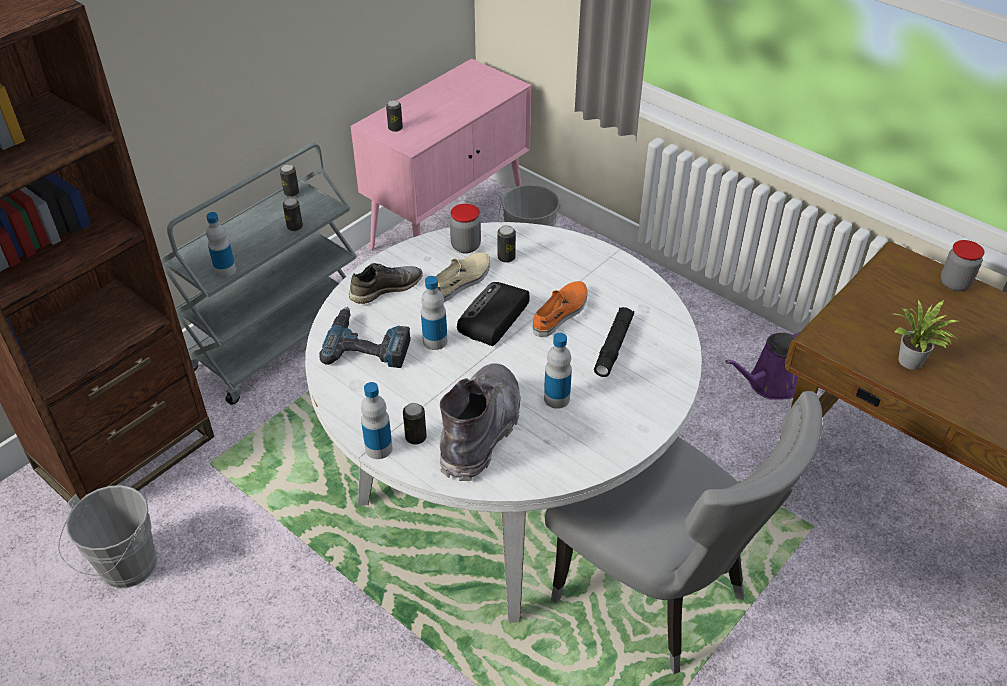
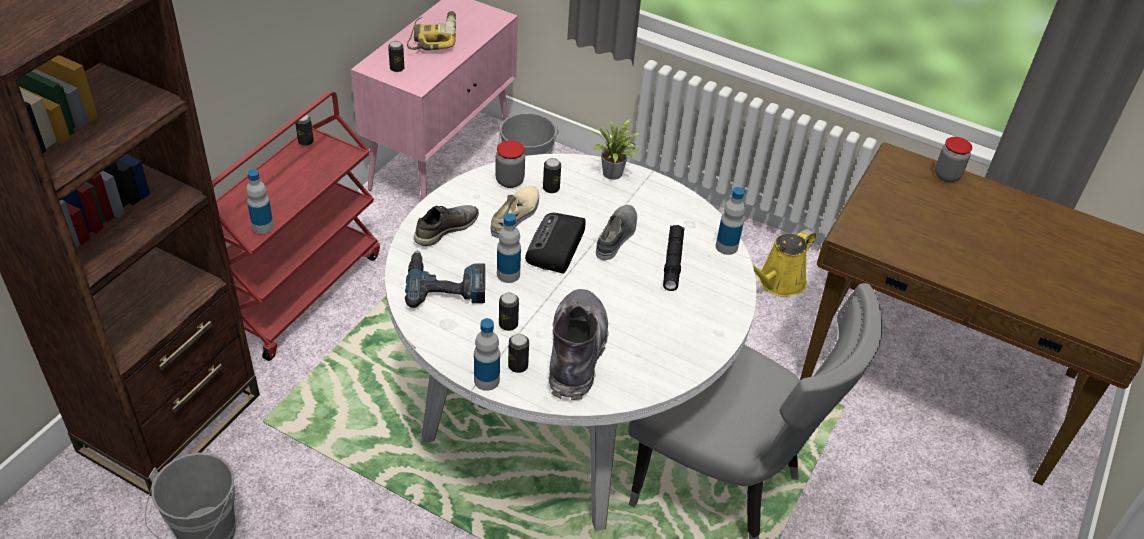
camera: 15 degrees left, 0 degrees up
(278, 340) = (298, 290): grey cart -> red cart
(295, 227) = (320, 176): can -> can (508, 324)
(440, 100) = (433, 37): none -> power drill
(556, 398) = (635, 315): bottle -> bottle (726, 247)
(561, 313) = (616, 236): orange shoe -> grey shoe
(770, 384) = (778, 282): purple watering can -> yellow watering can
(911, 363) = (928, 250): potted plant -> potted plant (613, 175)

